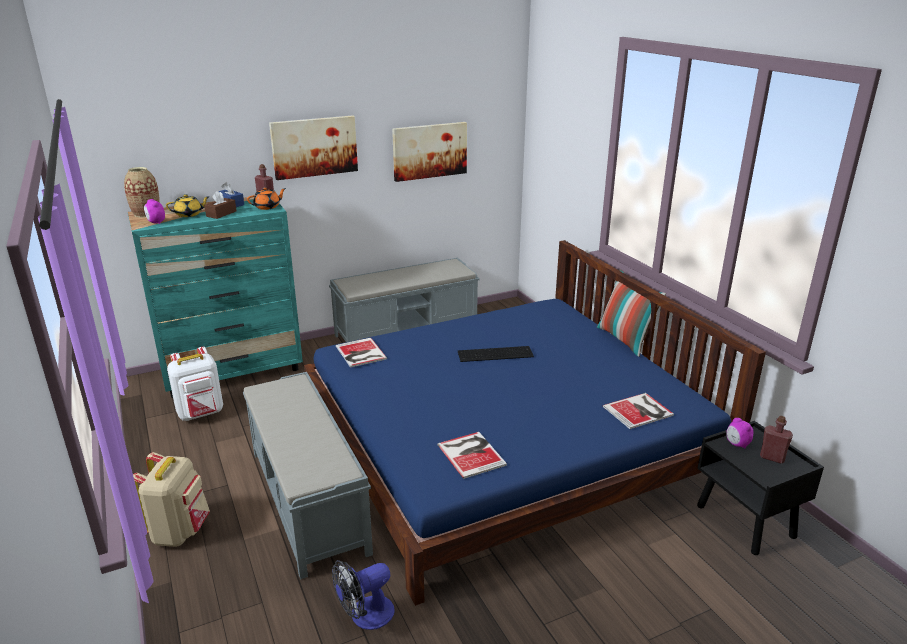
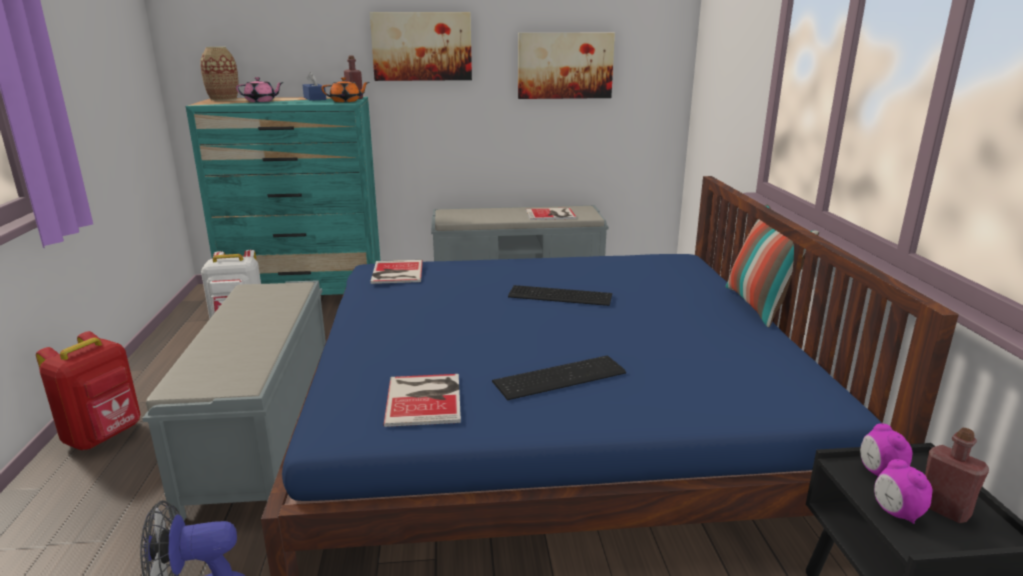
camera: 20 degrees right, 5 degrees down
(156, 222) = (219, 103): alarm clock -> alarm clock (896, 513)
(179, 531) = (105, 435): beige backpack -> red backpack
(189, 214) = (261, 101): yellow teapot -> pink teapot
(221, 214) = (292, 102): brown tissue box -> none
(539, 420) = (557, 376): none -> keyboard
(640, 411) = (724, 392): book -> book (552, 214)

